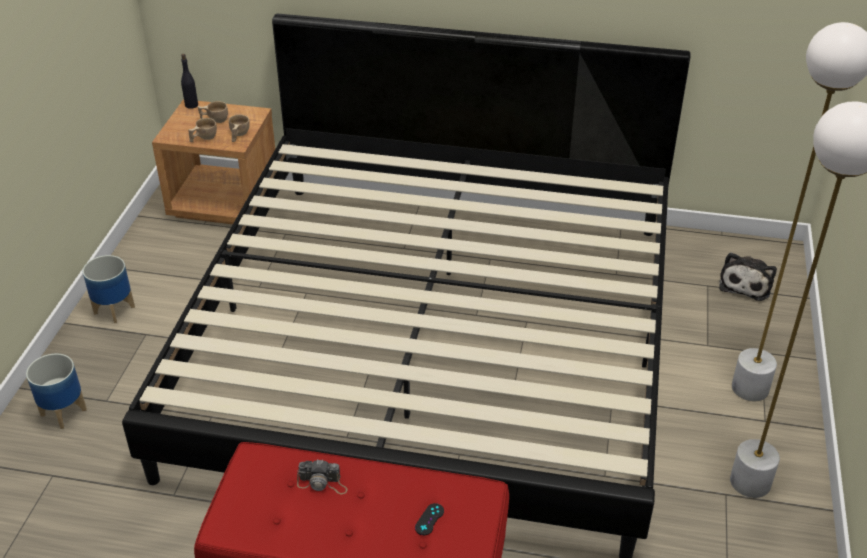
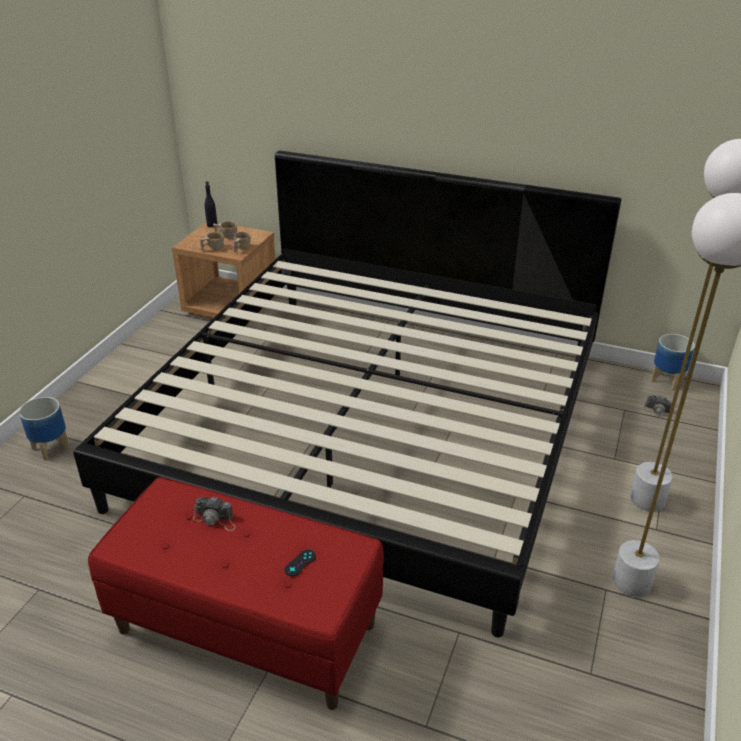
camera: 10 degrees right, 5 degrees down
(115, 309) = (119, 376): planter -> planter (667, 380)
(746, 283) = (660, 412): plush toy -> camera

